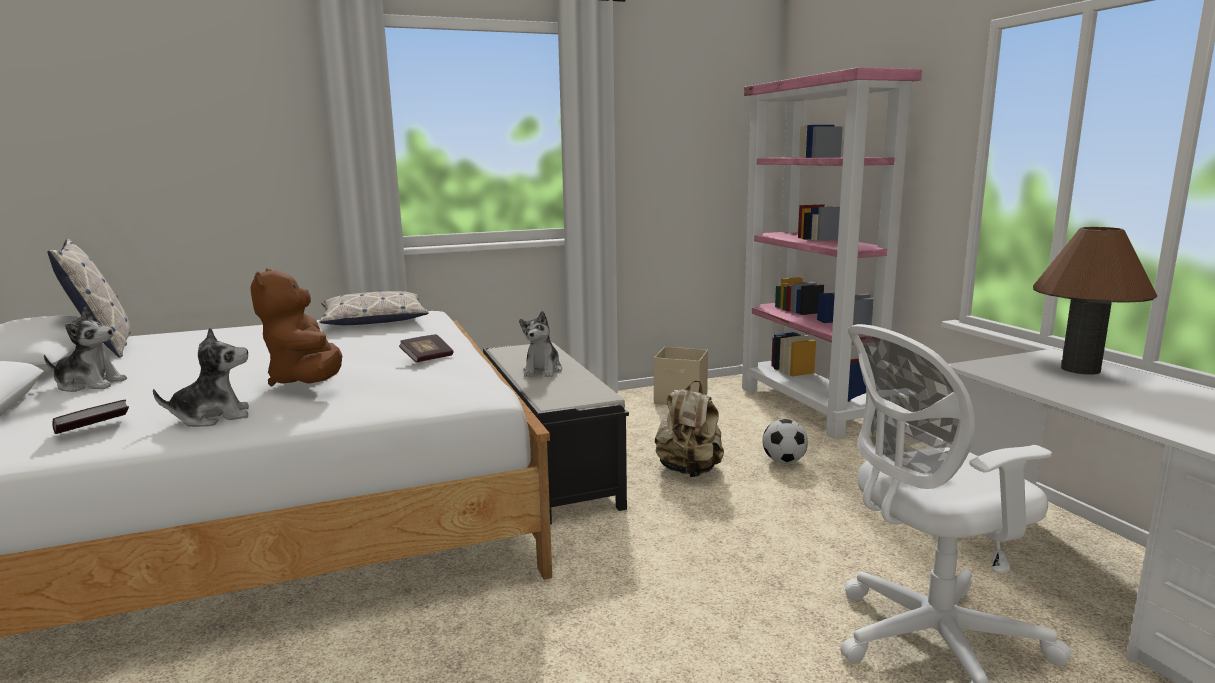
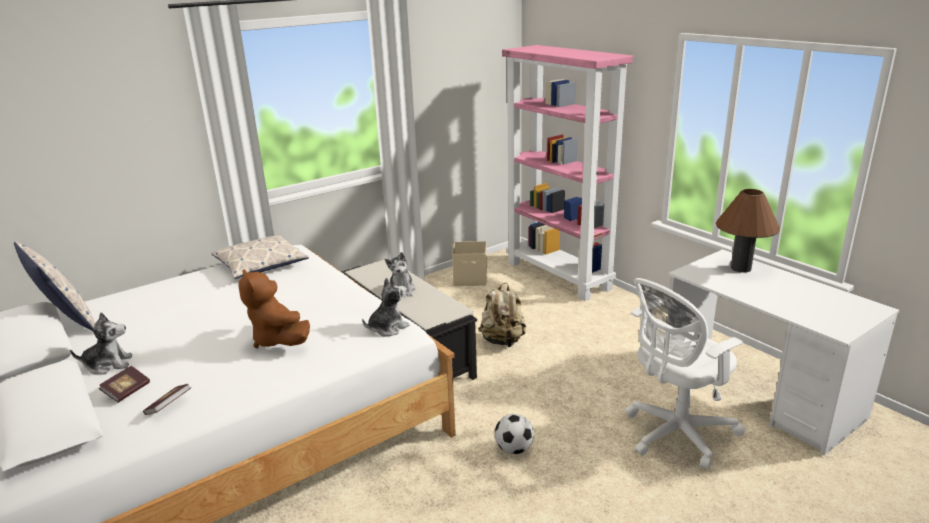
camera: 15 degrees left, 10 degrees up
(213, 417) = (242, 382): plush toy -> plush toy (387, 328)
(427, 358) = (340, 304): book -> book (127, 391)
(784, 461) = (559, 324): football -> football (514, 449)

